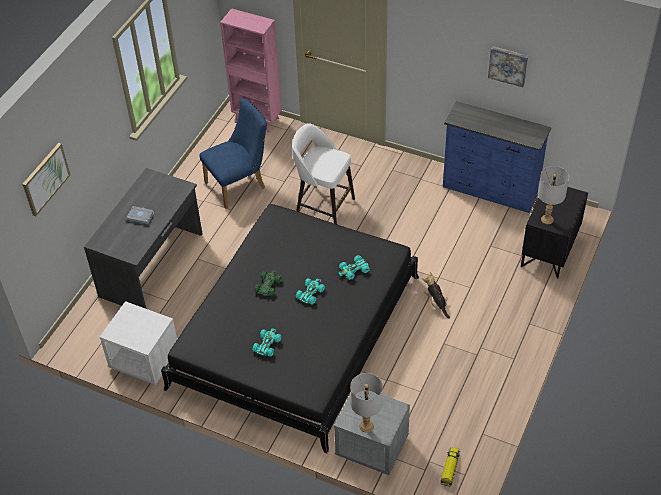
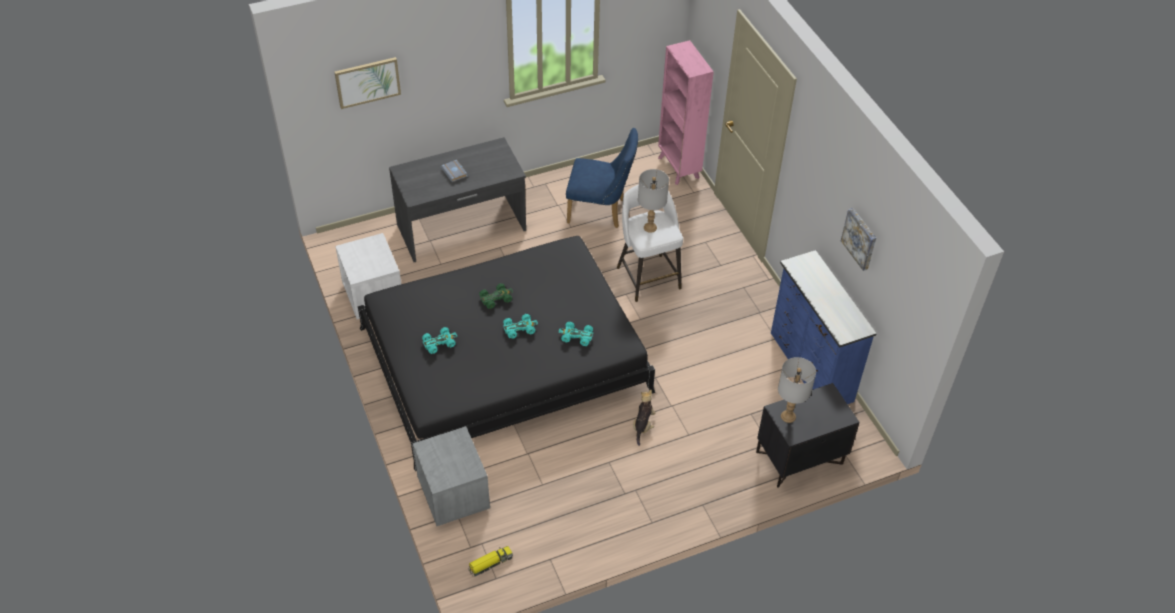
camera: 40 degrees right, 0 degrees up
(366, 426) = (434, 464): grey table lamp -> grey table lamp (650, 227)

